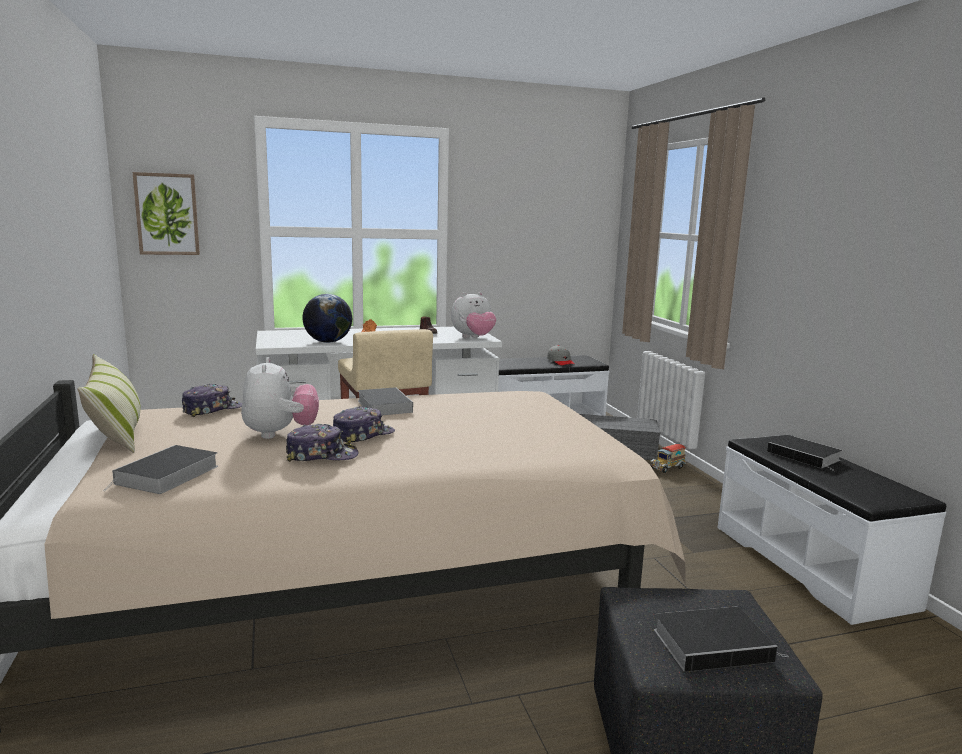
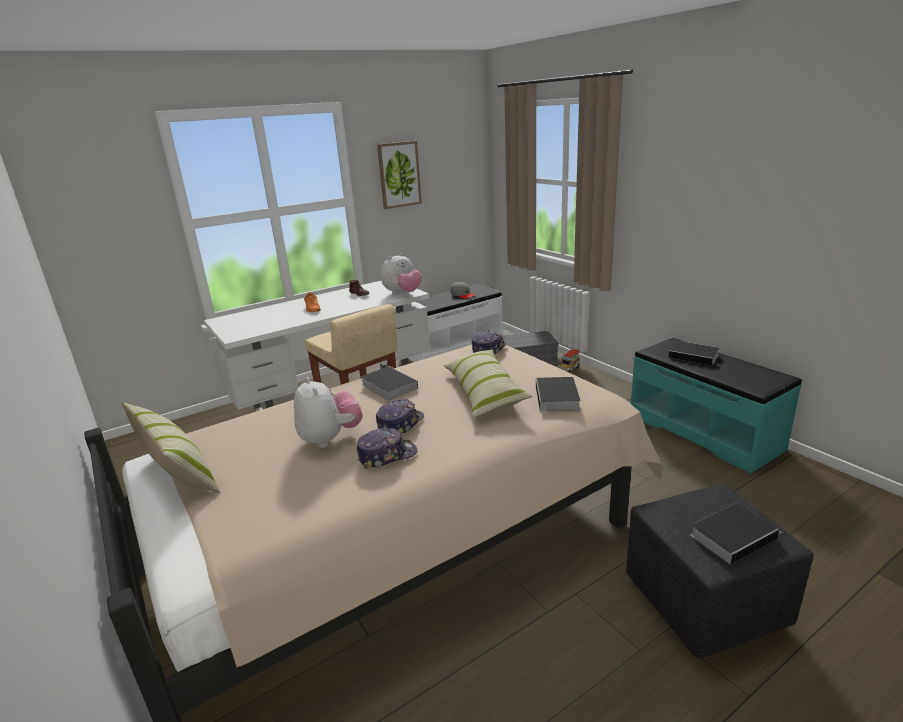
camera: 15 degrees left, 10 degrees up
(166, 476) = (276, 512): book -> book (557, 398)
(167, 214) = (86, 223): picture -> picture (399, 174)
(212, 409) = (243, 424): cap -> cap (488, 349)
(328, 342) = (283, 322): globe -> none
(481, 427) = (484, 393): none -> pillow
(811, 564) = (704, 431): white bench -> turquoise bench

